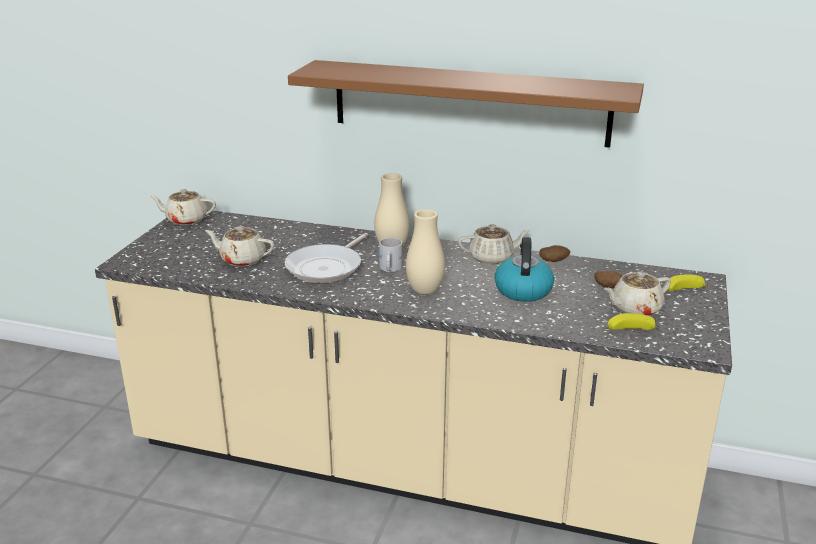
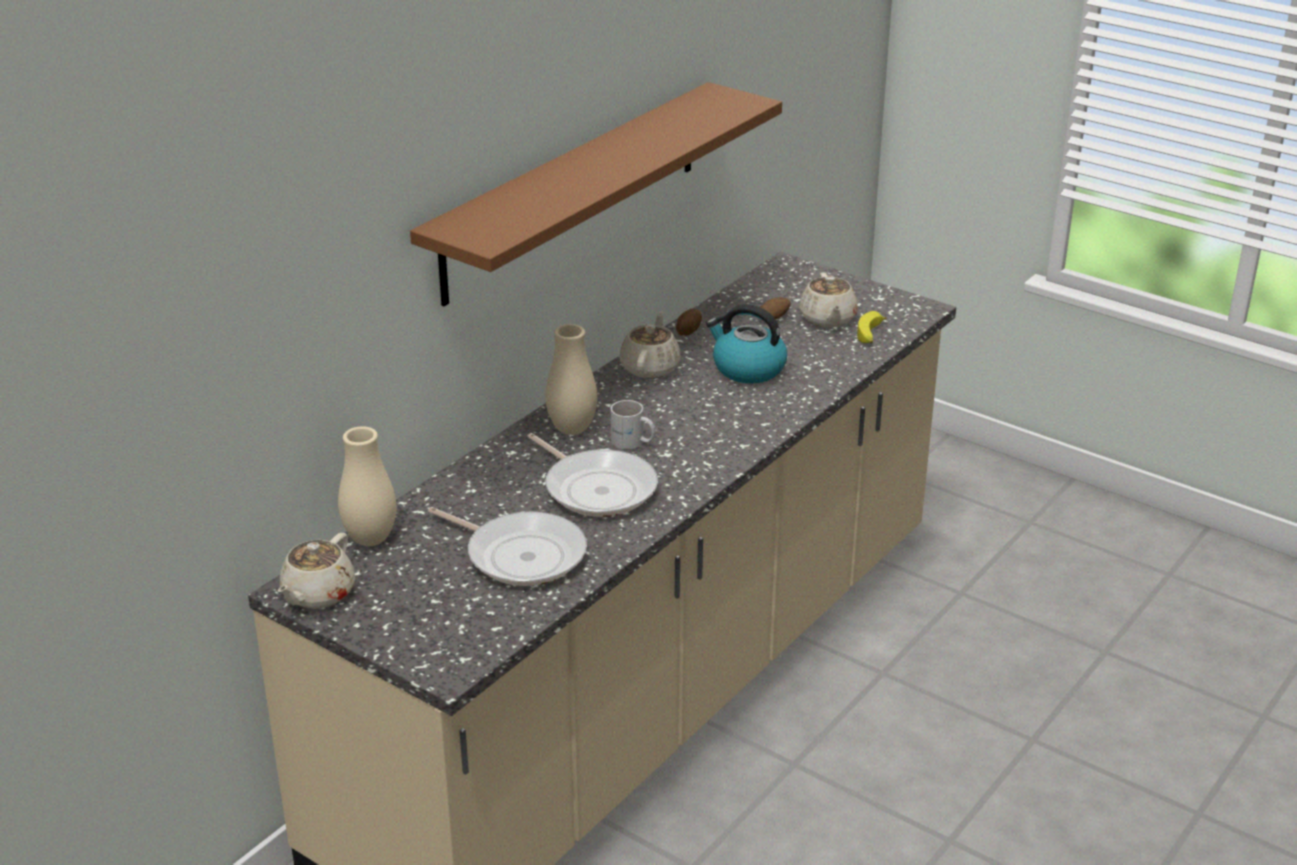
camera: 70 degrees left, 5 degrees up
(242, 259) = (521, 555): beige teapot -> frying pan
(425, 291) = (712, 430): beige vase -> beige vase (370, 539)
(682, 290) = (803, 283): banana -> none

